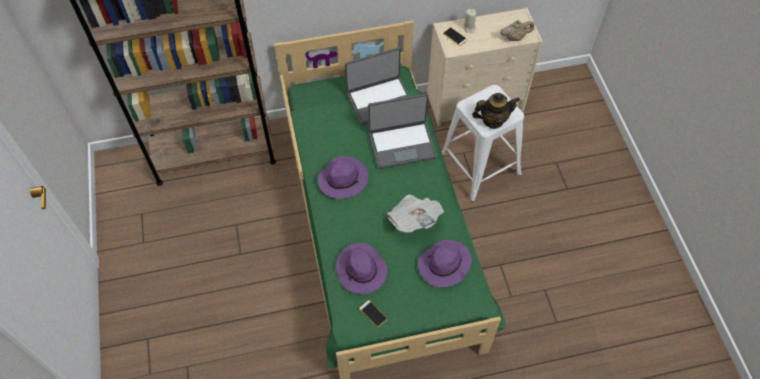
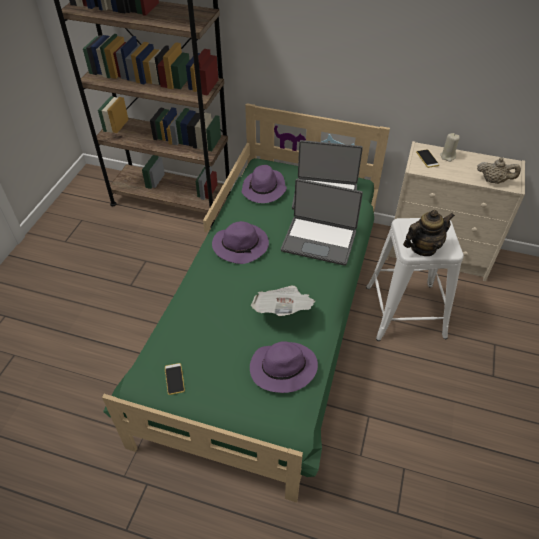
camera: 30 degrees right, 10 degrees down
(362, 271) = (195, 333): purple hat -> purple hat (264, 189)
(493, 120) = (423, 248): teapot -> teapot turned 45 degrees counterclockwise

